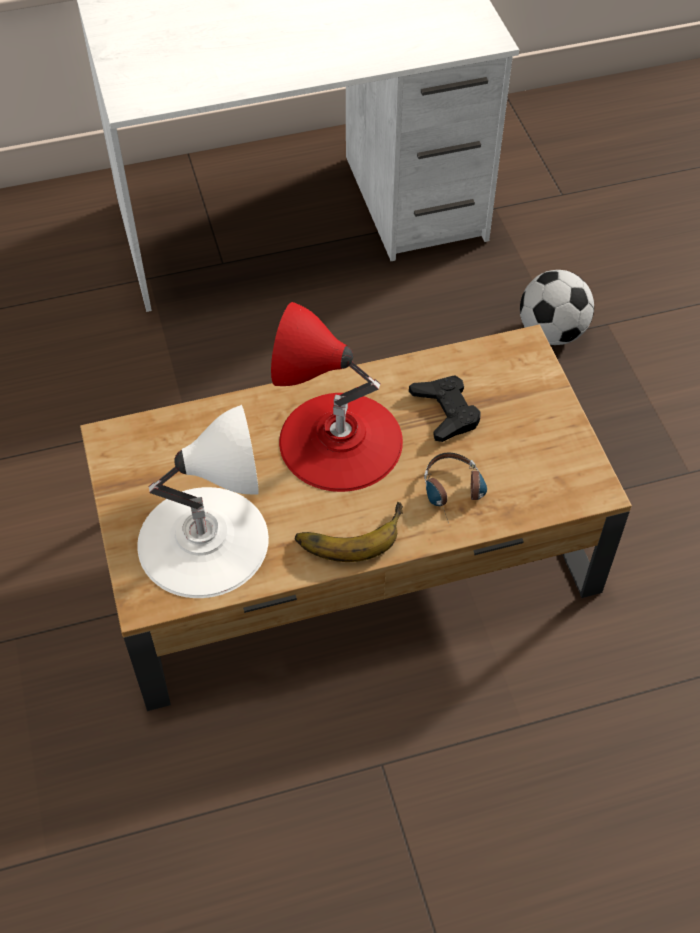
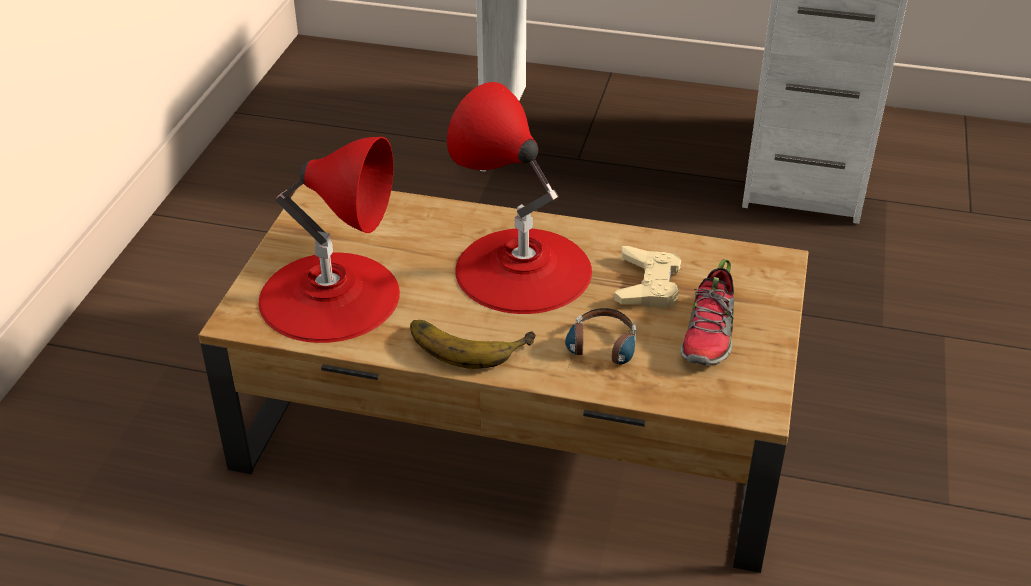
camera: 30 degrees right, 15 degrees down
(203, 540) = (330, 296): white table lamp -> red table lamp
(445, 412) = (647, 285): black game controller -> beige game controller
(521, 439) = (709, 334): none -> shoe
(551, 333) = (872, 322): football -> none

